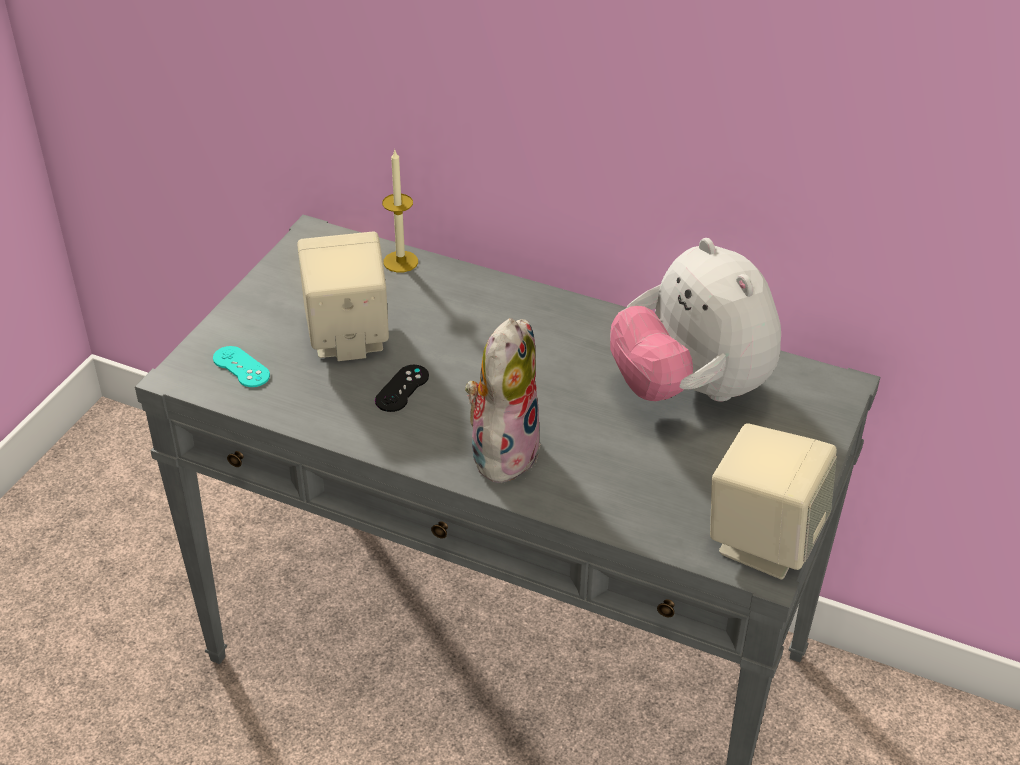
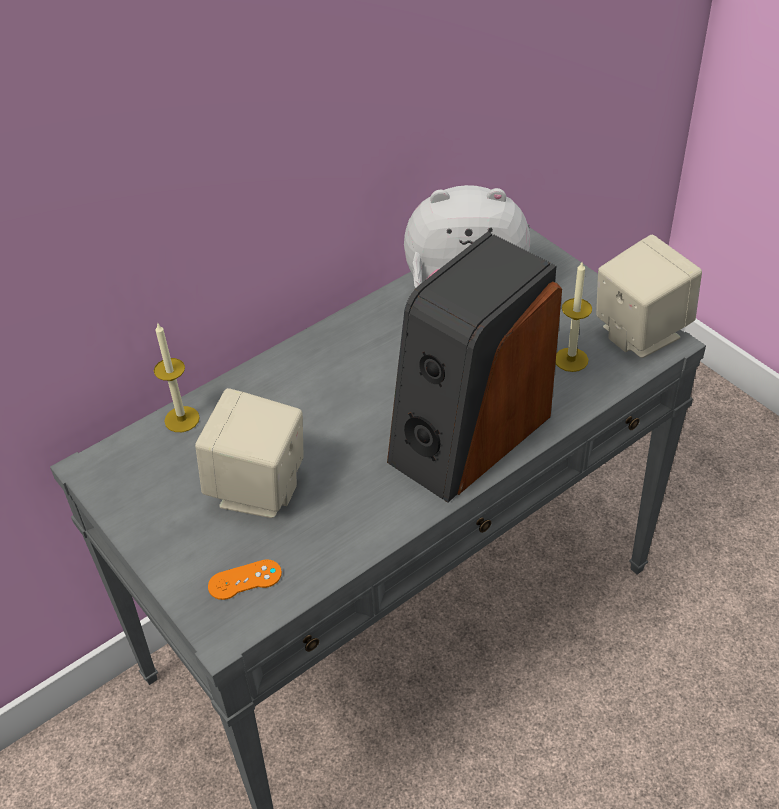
camera: 60 degrees left, 5 degrees up
(241, 367) = (245, 580): turquoise game controller -> orange game controller
(402, 388) = (353, 473): black game controller -> none
(502, 450) = (468, 436): plush toy -> speaker
(672, 495) = (571, 359): none -> candle

